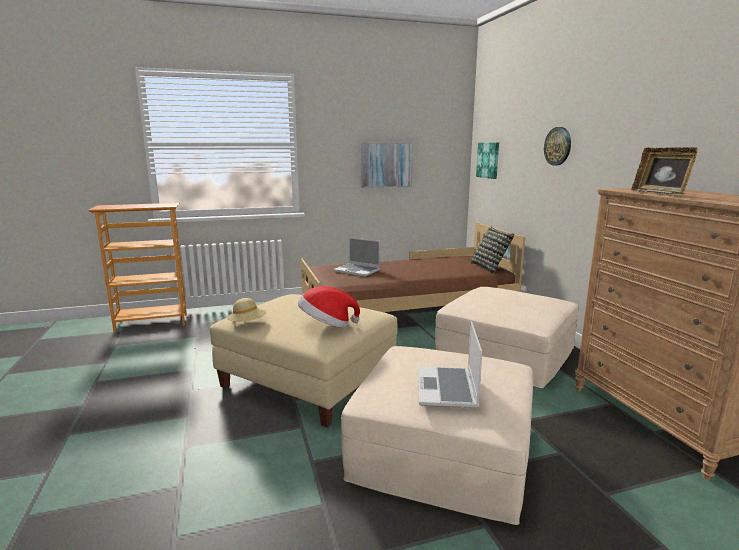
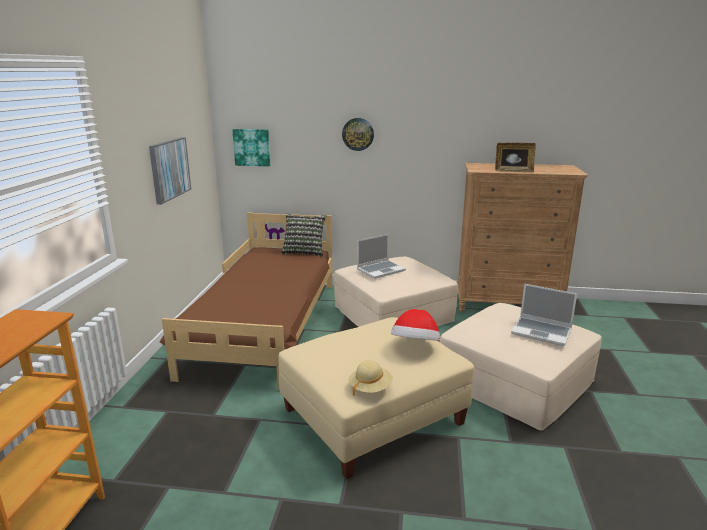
camera: 65 degrees left, 5 degrees up
(358, 271) = (239, 302): laptop -> laptop (381, 270)

